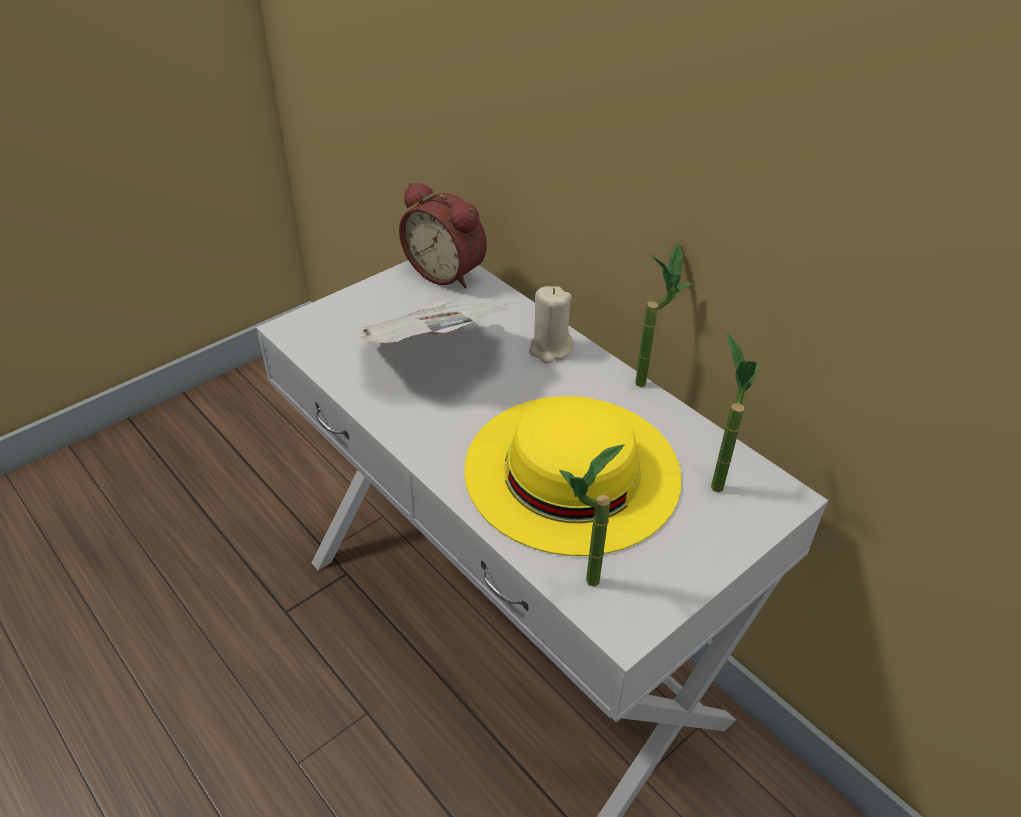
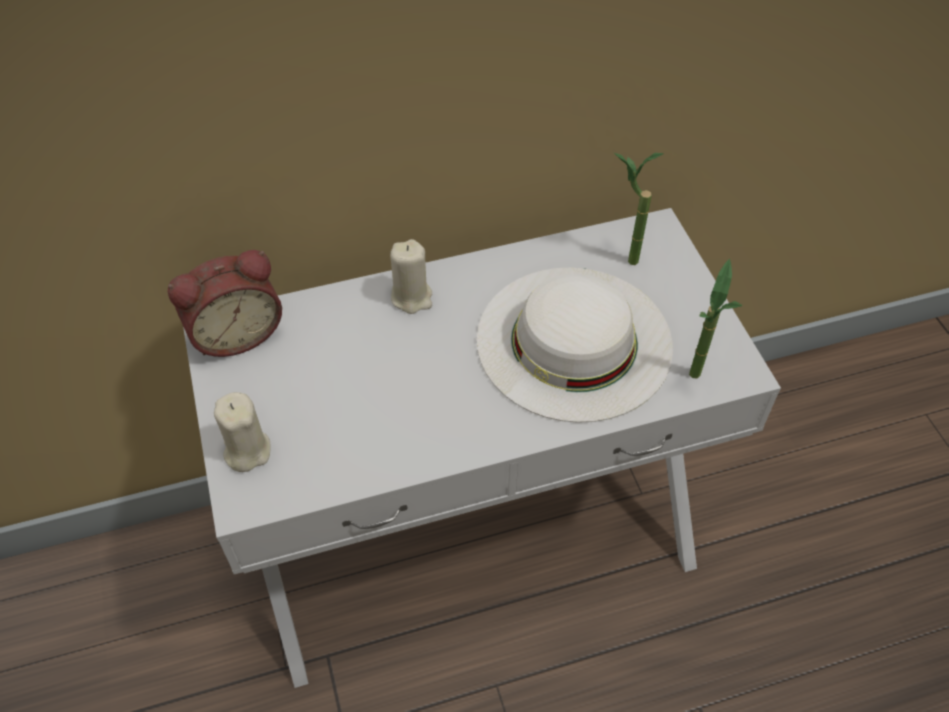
camera: 65 degrees left, 10 degrees up
(338, 314) = (247, 450): none -> beige candle
(434, 352) = (363, 385): newspaper -> none
(572, 470) = (574, 341): yellow hat -> white hat
(648, 378) = (489, 247): potted plant -> none

